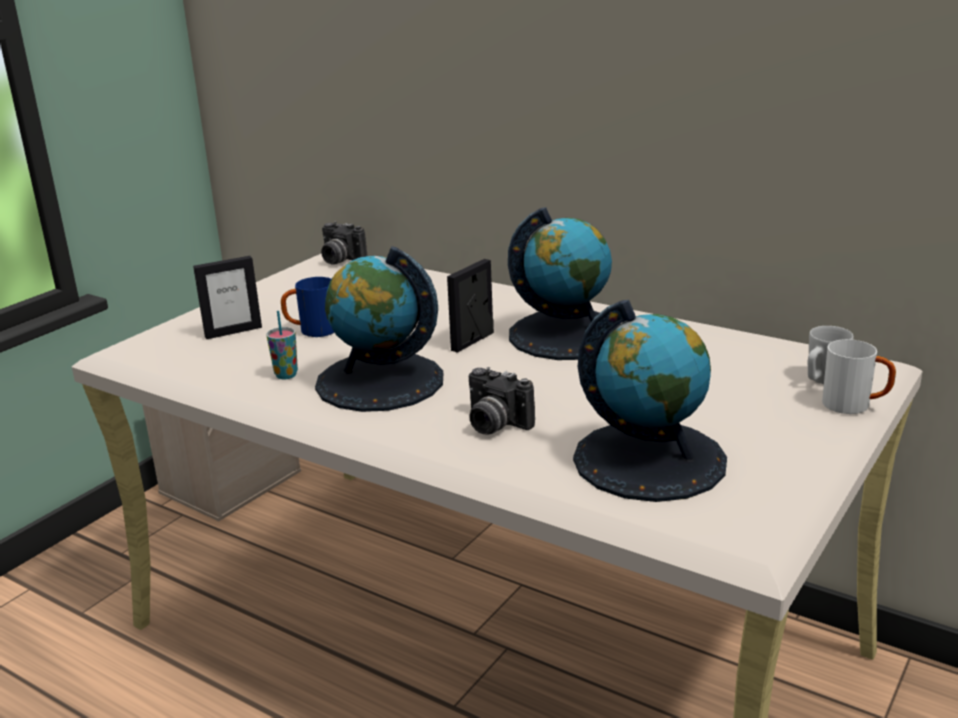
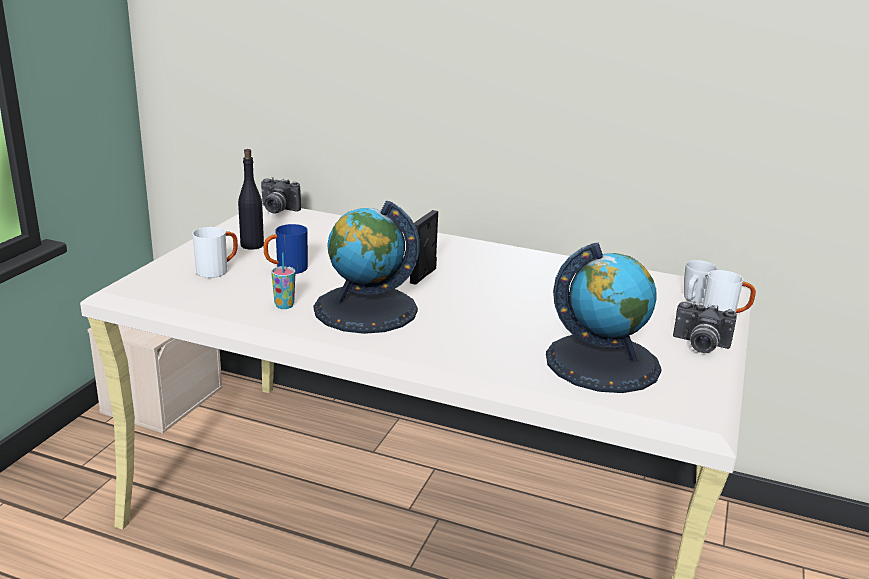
camera: 15 degrees left, 0 degrees up
(233, 332) = (218, 270): picture frame -> white mug
(288, 302) = (252, 245): none -> black bottle
(494, 425) = (474, 340): camera -> camera (699, 345)
(567, 335) = (494, 269): globe -> none

